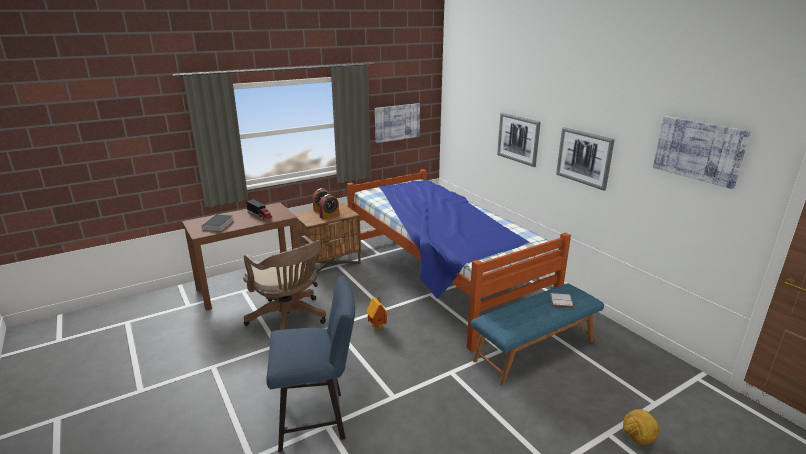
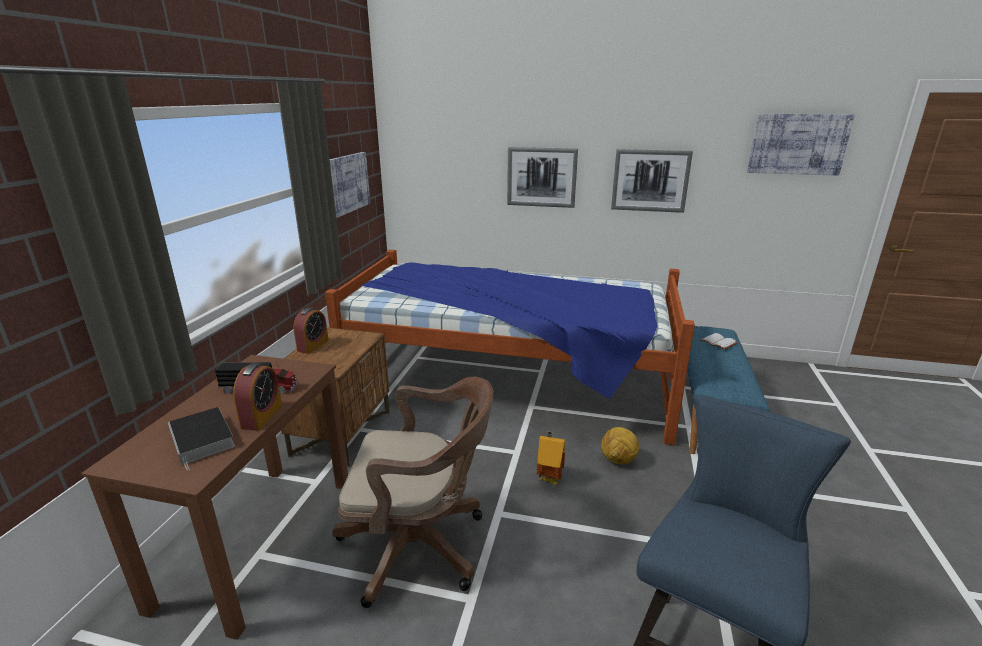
camera: 45 degrees left, 0 degrees up
(329, 216) = (343, 350): alarm clock -> alarm clock (262, 416)
(637, 439) = (885, 440): football -> football (618, 460)

